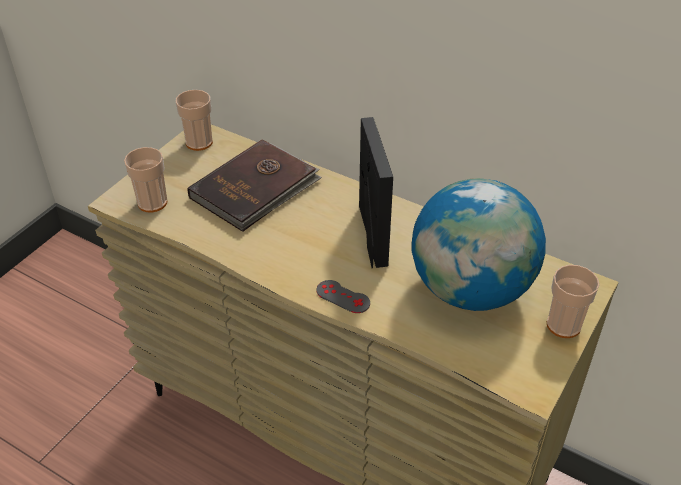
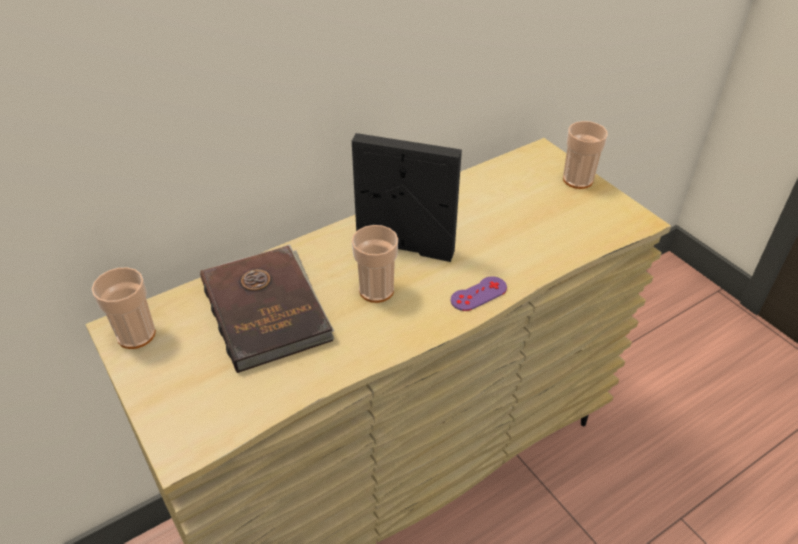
camera: 65 degrees left, 0 degrees up
(152, 203) = (216, 412): cup -> cup (376, 290)
(343, 297) = (478, 294): grey game controller -> purple game controller
(470, 290) = (513, 212): globe -> none

